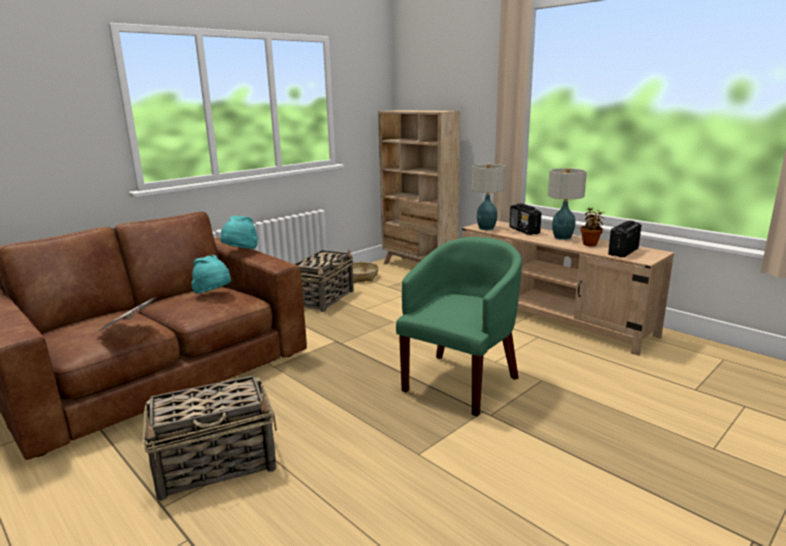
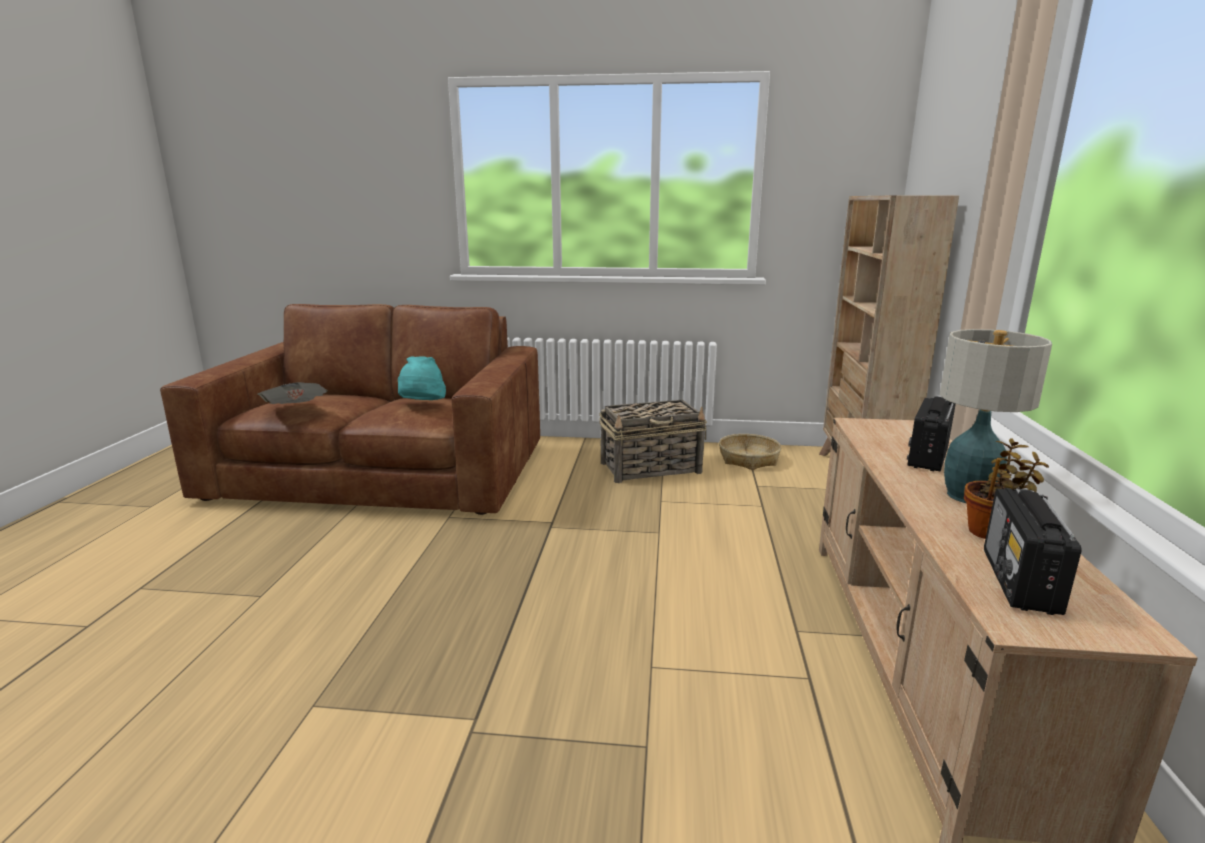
camera: 50 degrees right, 0 degrees up
(217, 464) = (225, 580): basket -> none
(240, 252) = (495, 365): turquoise hat -> none
(461, 381) = (549, 659): green armchair -> none
(486, 228) = (869, 430): table lamp -> none
(623, 252) = (1019, 582): radio -> radio turned 75 degrees counterclockwise

